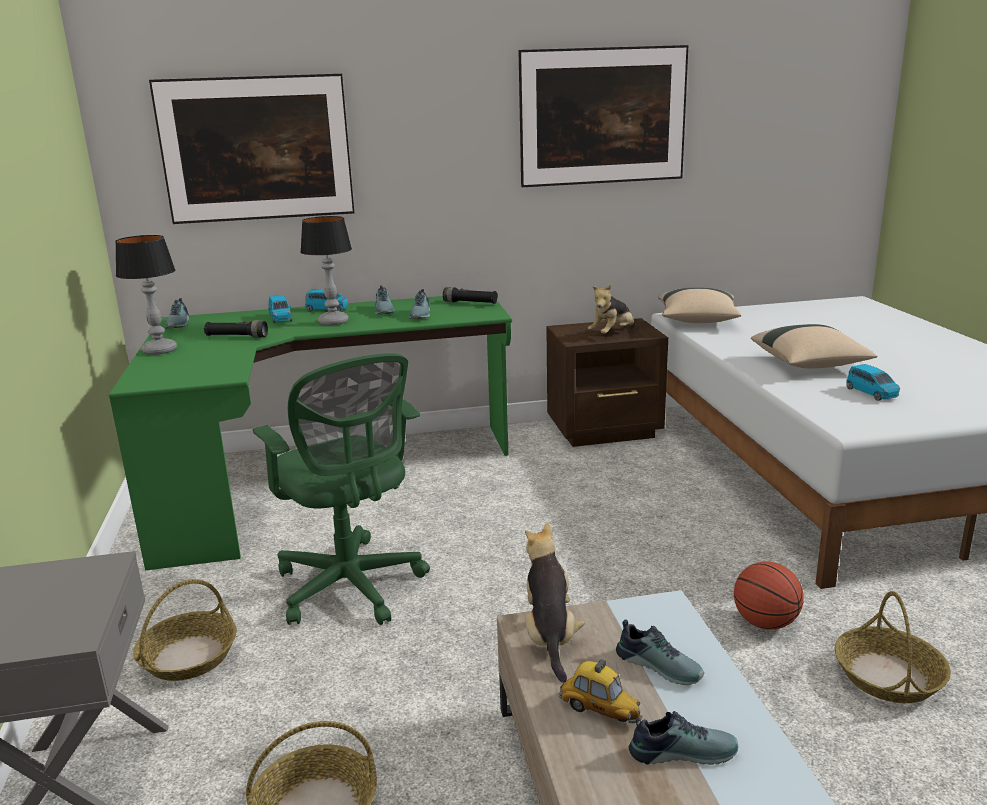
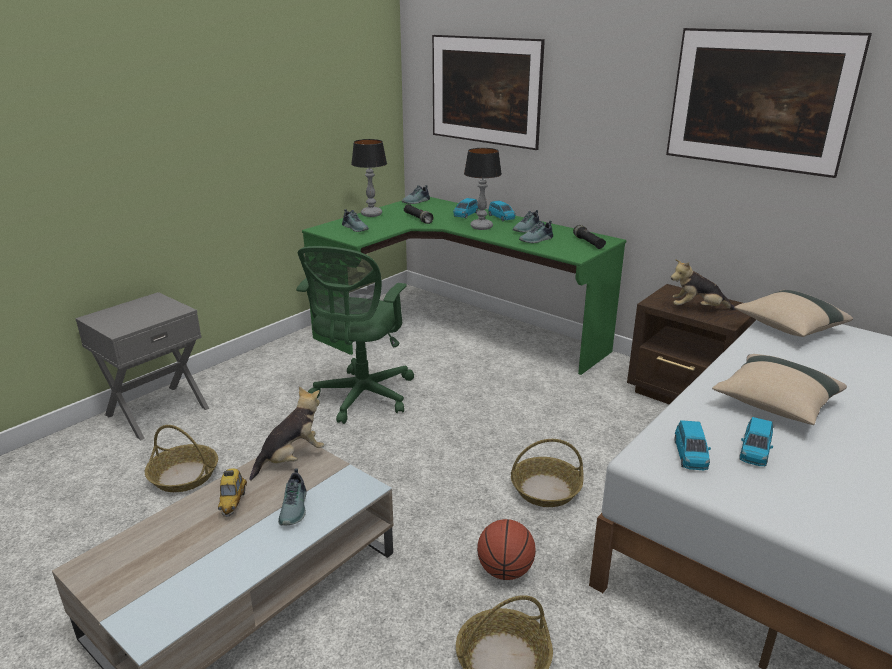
camera: 50 degrees right, 5 degrees up
(188, 657) = (259, 386): basket -> basket (545, 490)
(681, 750) = (216, 543): shoe -> shoe (356, 228)
(857, 412) = (690, 455): none -> blue toy car

